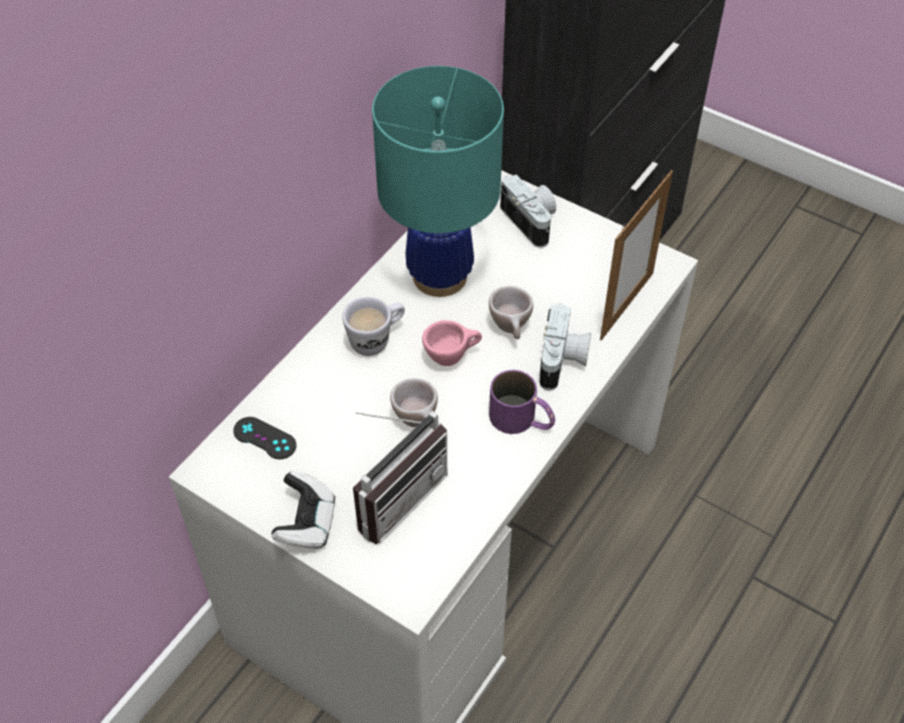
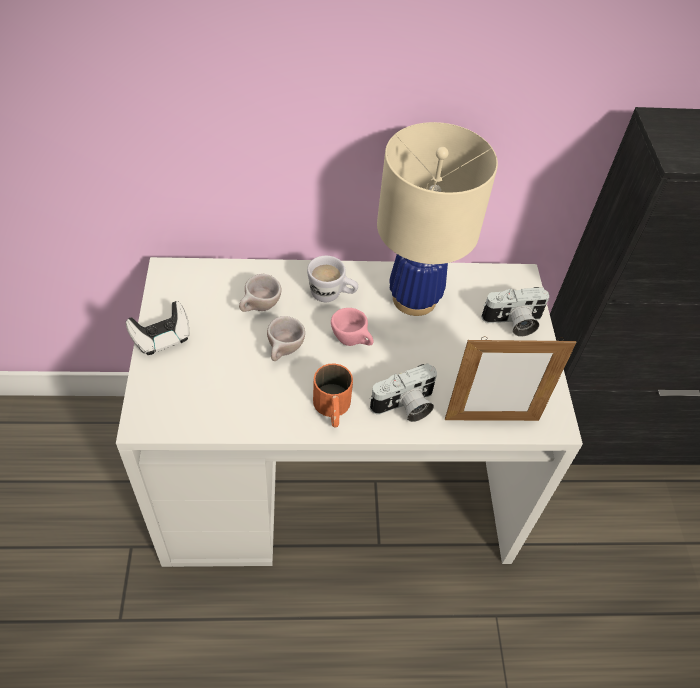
camera: 50 degrees right, 0 degrees up
(264, 438) = (210, 284): black game controller -> none
(394, 495) = (215, 371): radio -> none
(439, 277) = (414, 299): turquoise table lamp -> beige table lamp
(511, 329) = (406, 362): beige cup -> beige cup (259, 309)
(522, 420) = (332, 409): purple mug -> orange mug
(532, 221) = (513, 323): camera -> camera turned 60 degrees clockwise

